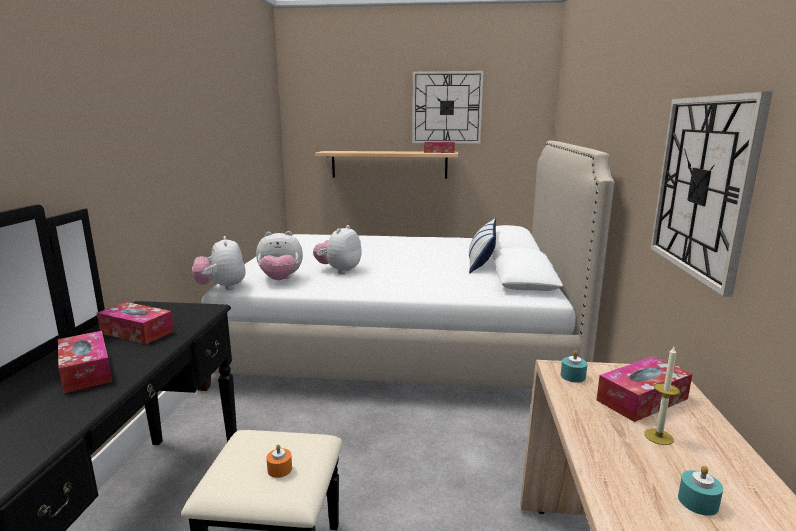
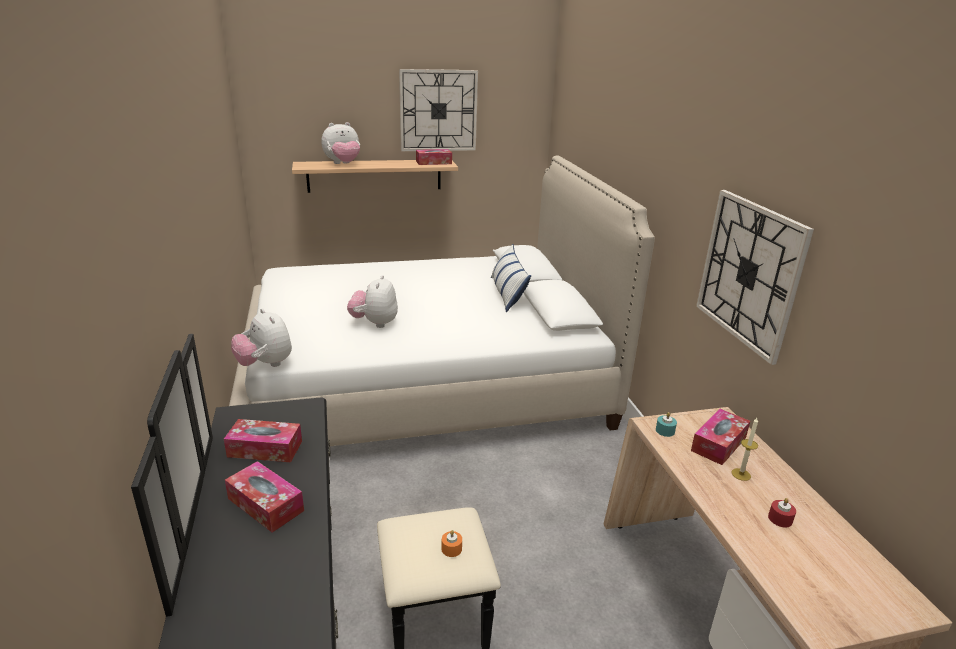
camera: 20 degrees left, 10 degrees up
(280, 280) = (322, 345): plush toy -> plush toy (343, 164)
(698, 502) = (780, 519): turquoise candle -> red candle

